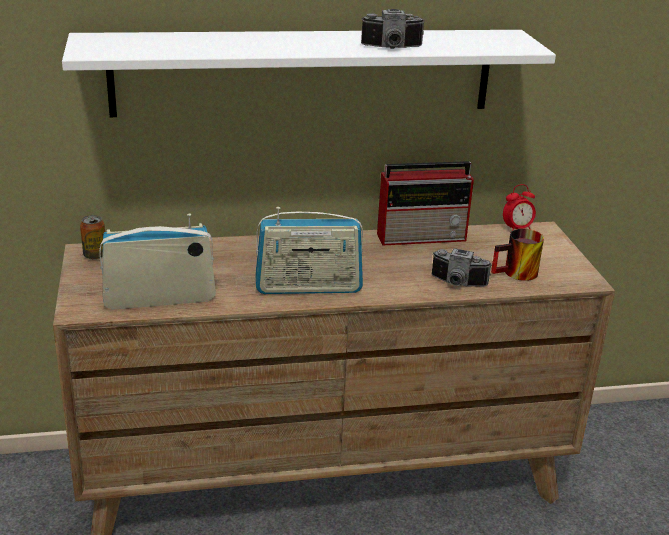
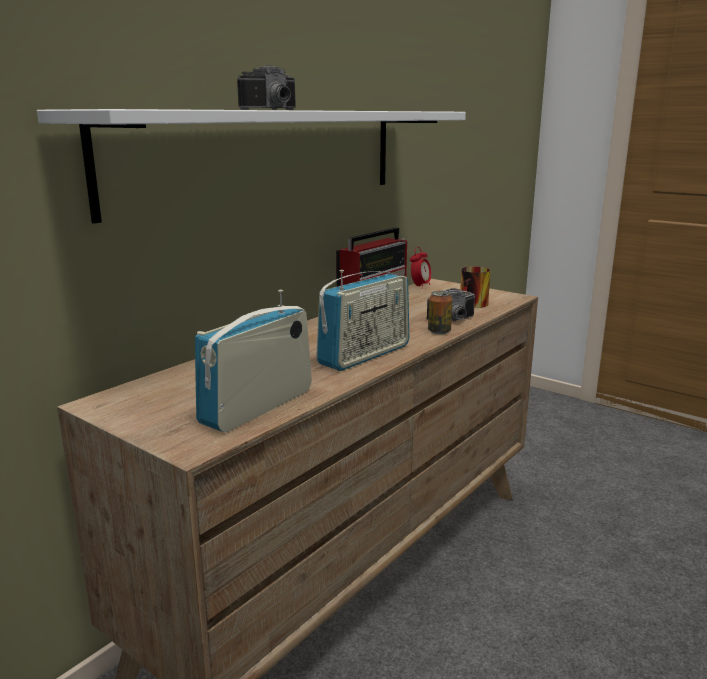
camera: 40 degrees left, 10 degrees down
(95, 255) = (115, 402): can -> can (439, 331)
(392, 48) = (366, 110): camera -> camera (274, 109)

